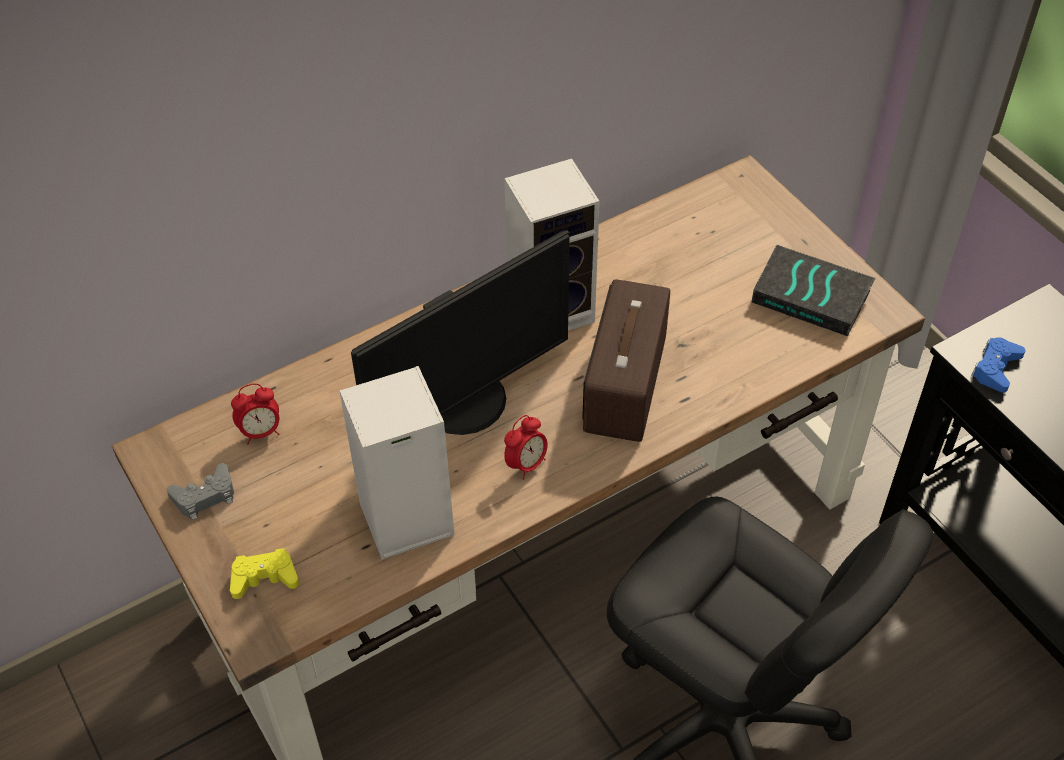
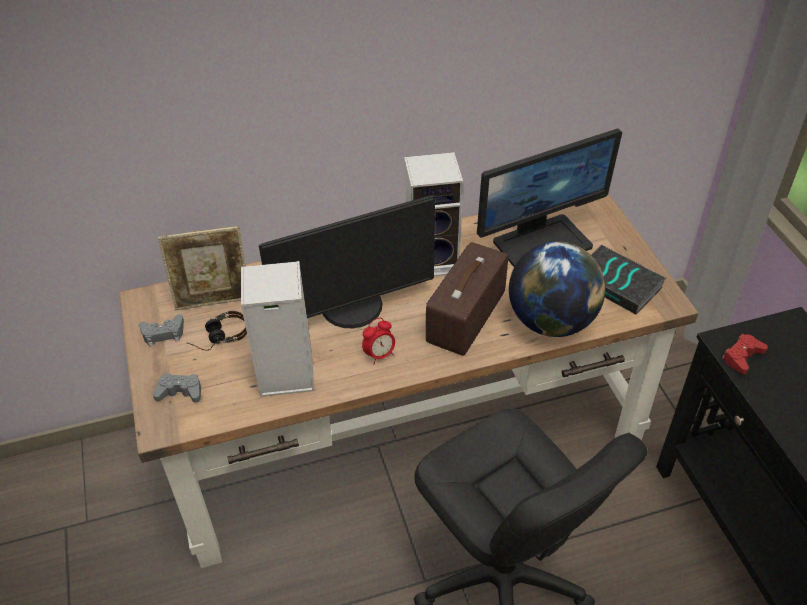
camera: 15 degrees right, 5 degrees down
(261, 432) = (214, 301): alarm clock -> picture frame
(264, 578) = (180, 392): yellow game controller -> grey game controller
(288, 486) = (218, 338): none -> headphones
(692, 254) = (542, 242): none -> monitor
(741, 368) = (551, 322): none -> globe
(995, 368) = (742, 357): blue game controller -> red game controller

